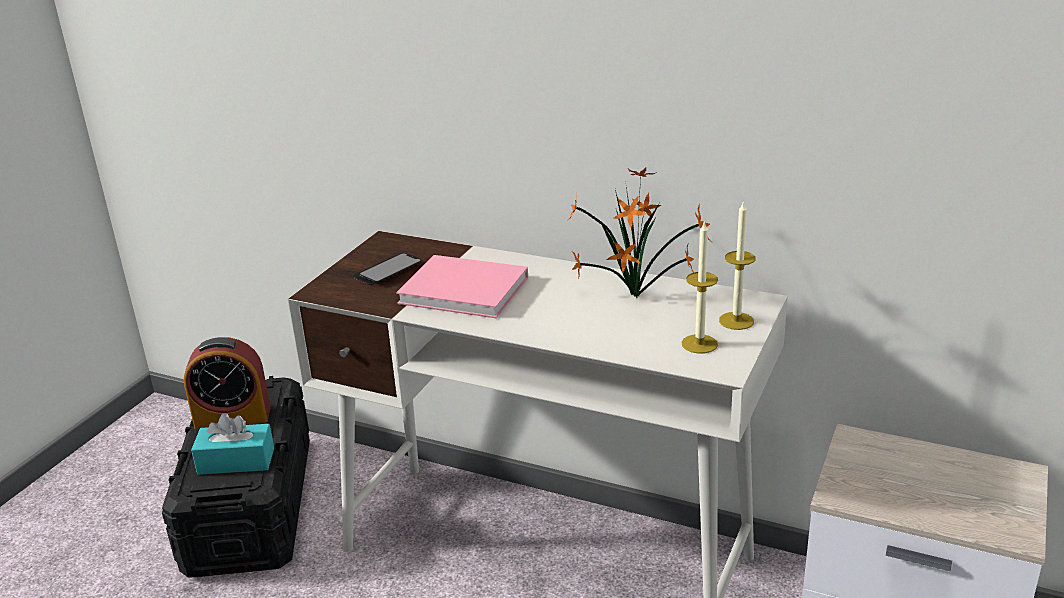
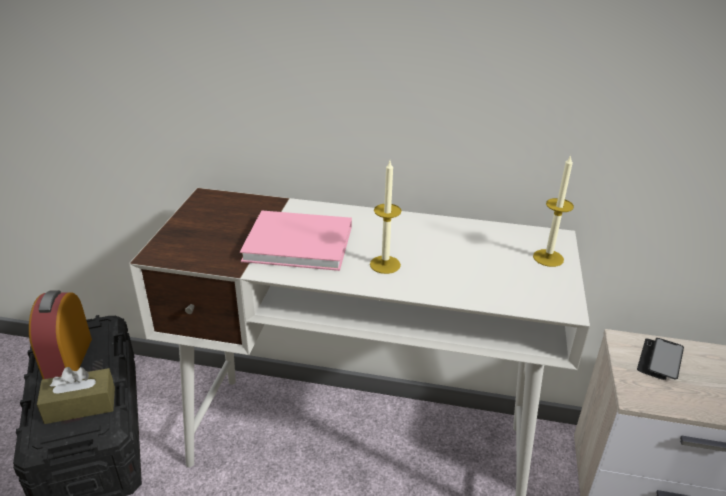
camera: 15 degrees left, 5 degrees up
(233, 417) = (68, 359): alarm clock -> alarm clock turned 105 degrees clockwise
(236, 461) = (80, 405): turquoise tissue box -> brown tissue box
(387, 271) = (219, 228): phone -> phone (660, 360)
(639, 299) = (457, 242): potted plant -> none
(699, 344) = (530, 283): candle -> candle (385, 264)

